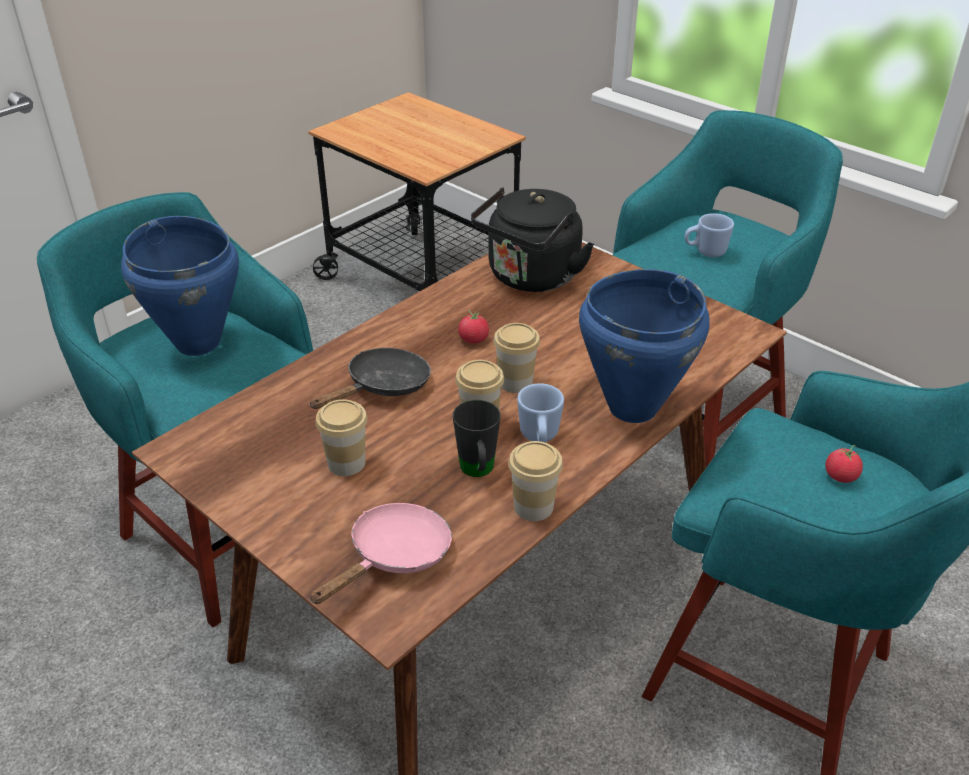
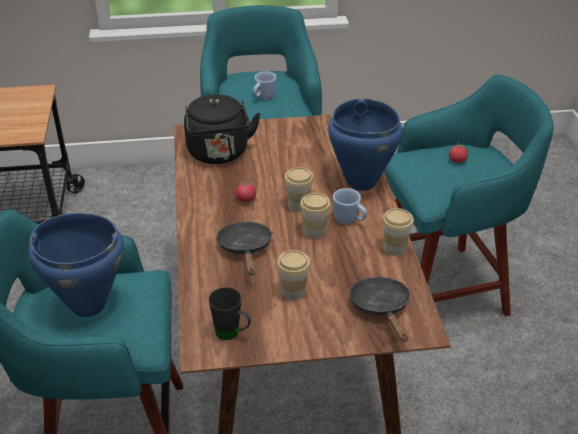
camera: 50 degrees left, 0 degrees up
(394, 556) = (381, 308): pink frying pan -> black frying pan
(478, 472) = (351, 251): black mug -> black mug (232, 334)

